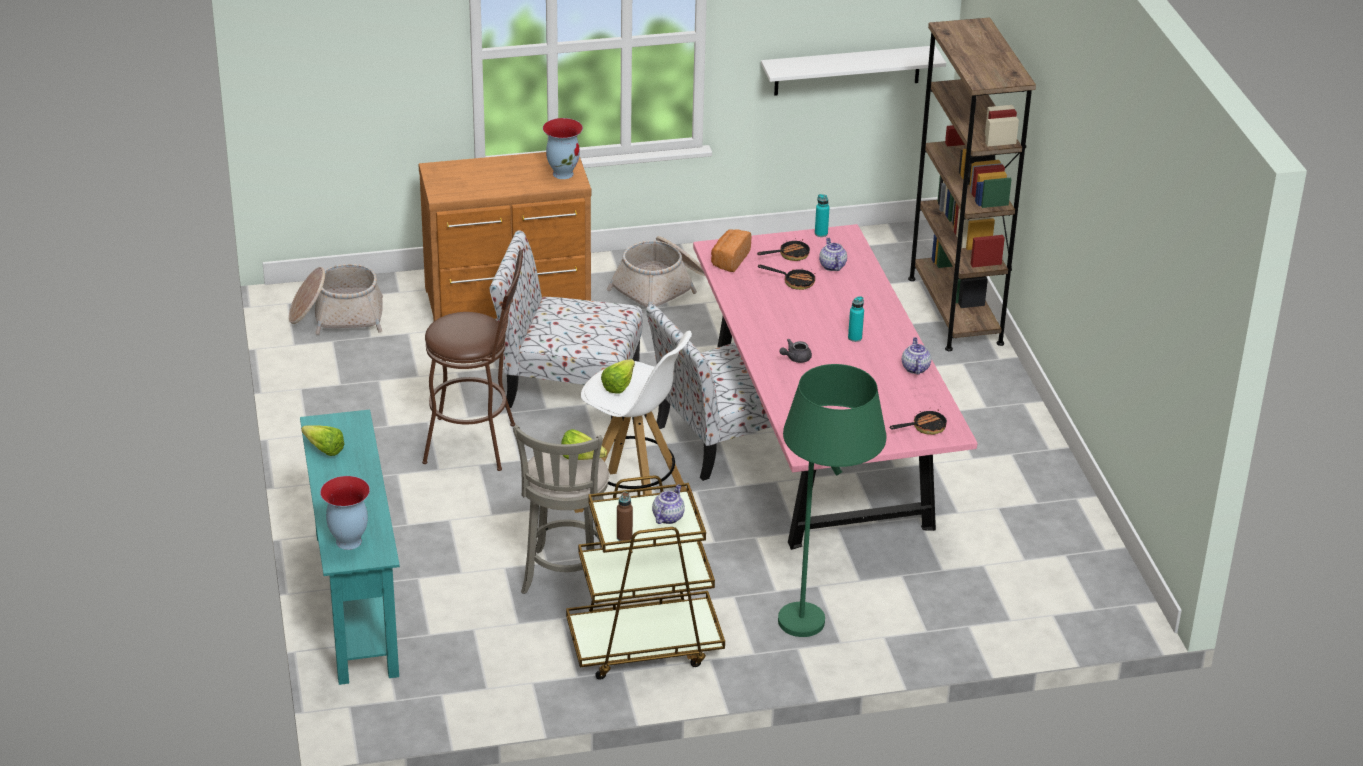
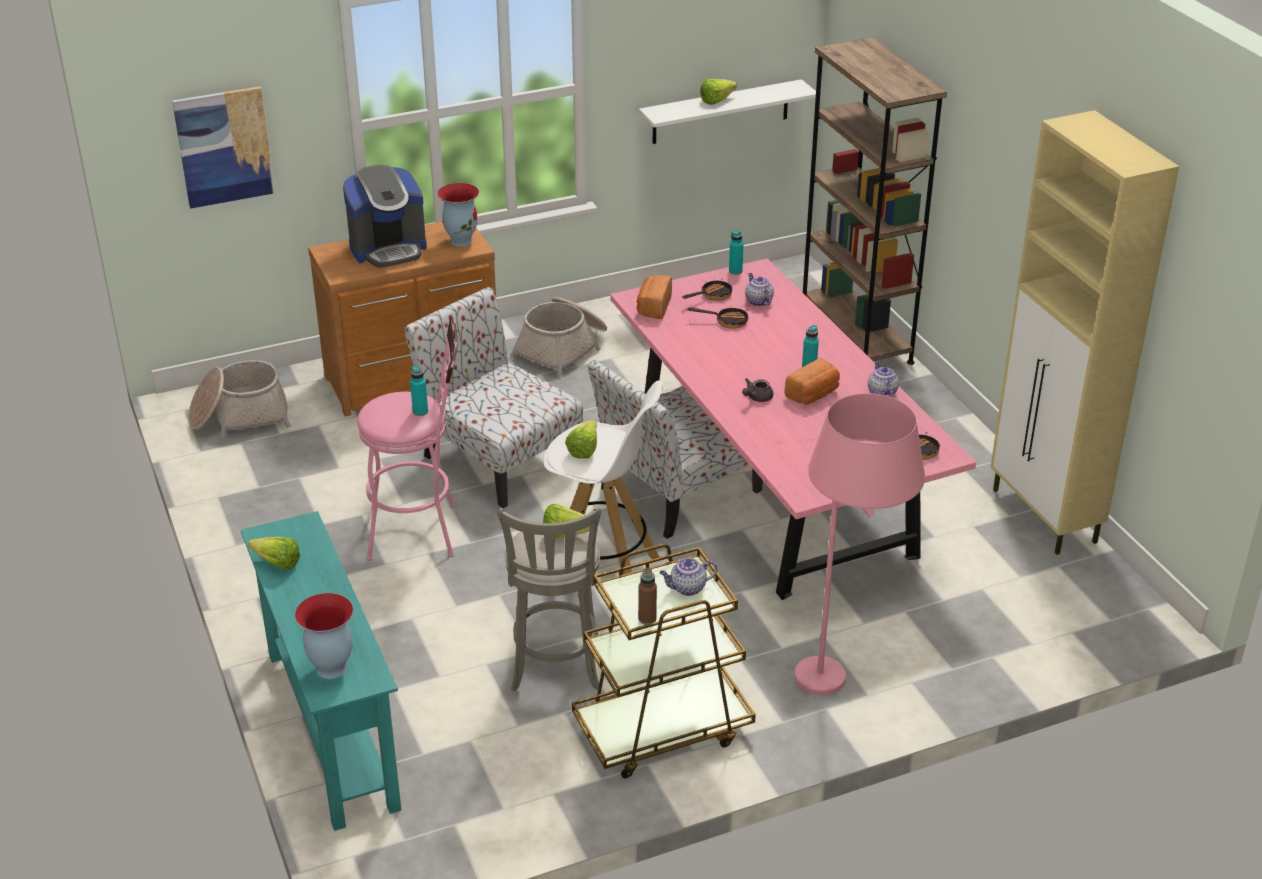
camera: 10 degrees left, 0 degrees up
(349, 62) = (224, 147): none -> picture
(478, 444) = (422, 531): brown stool -> pink stool
(482, 332) = (420, 411): none -> turquoise bottle
(492, 174) = (388, 249): none -> coffee machine
(568, 386) = (498, 458): chair -> chair turned 45 degrees clockwise
(668, 517) = (687, 588): teapot -> teapot turned 120 degrees counterclockwise
(820, 634) = (845, 689): green floor lamp -> pink floor lamp
(843, 60) = (719, 100): none -> lettuce
(849, 361) = (813, 394): none -> bread
(1071, 508) = (1044, 517): none -> beige cabinet

